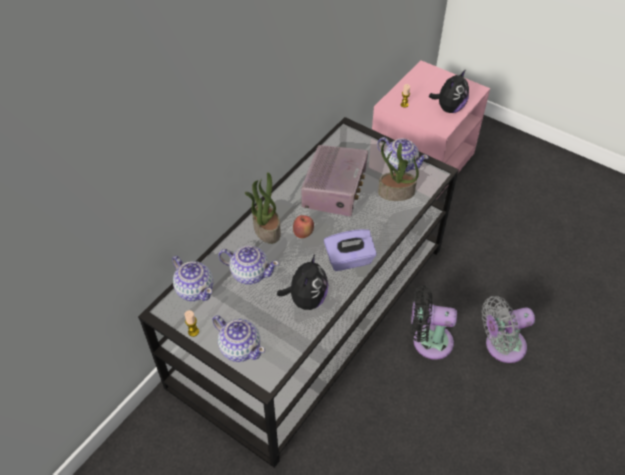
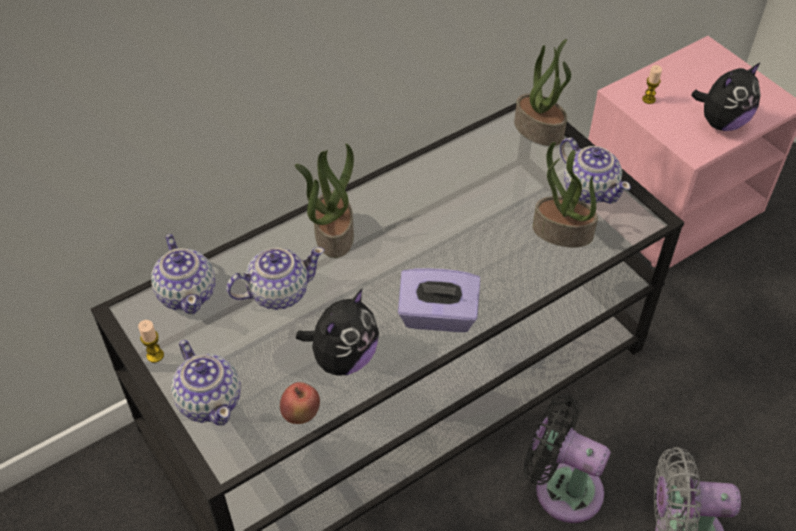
camera: 20 degrees right, 0 degrees up
(249, 273) = (278, 292): teapot -> teapot turned 60 degrees counterclockwise
(303, 234) = (386, 256): apple -> apple (301, 415)
(335, 190) = (466, 202): radio -> none
(357, 137) = (540, 130): none -> potted plant

